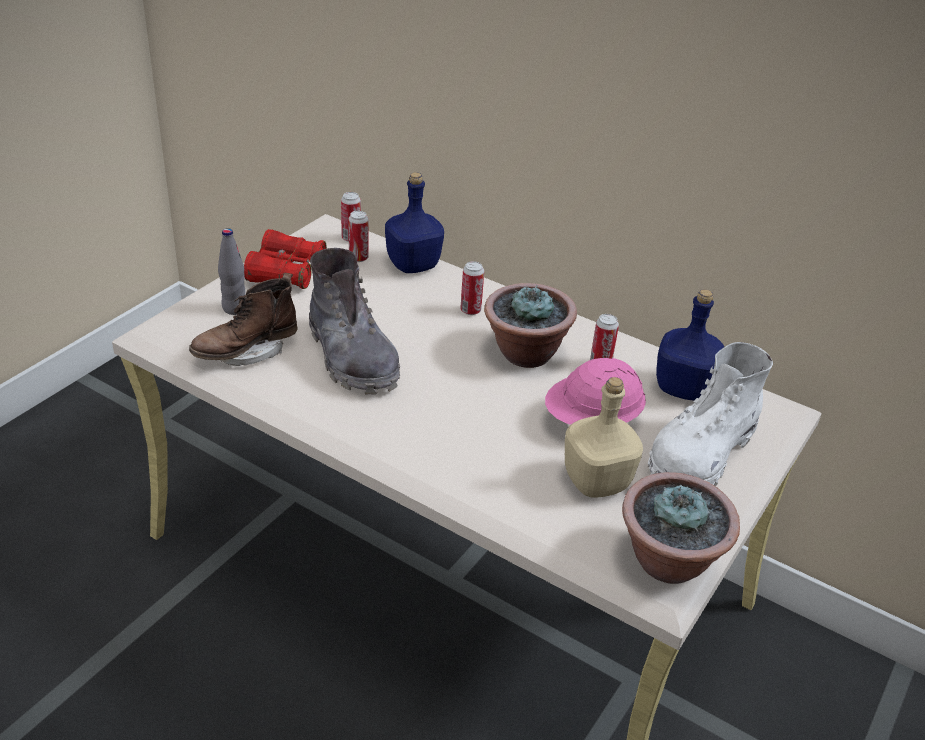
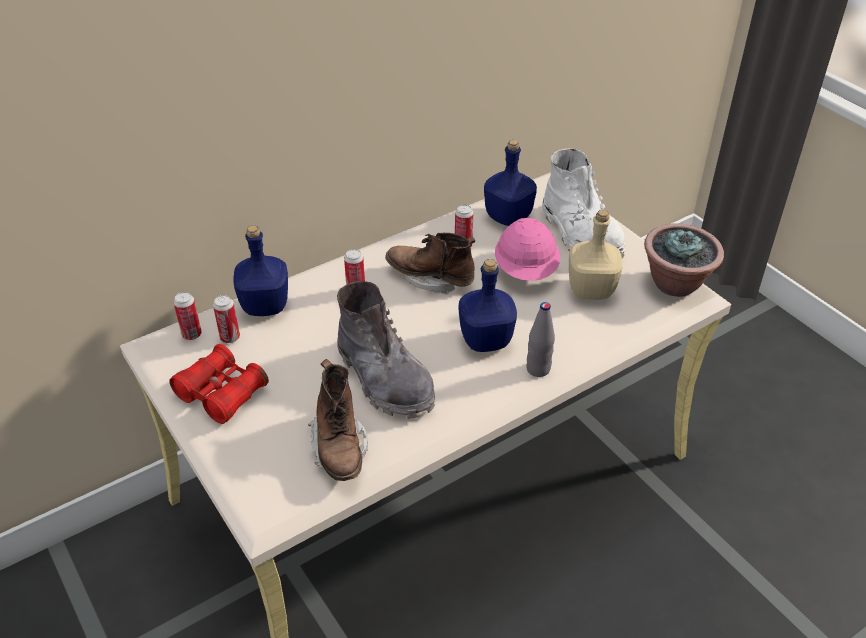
camera: 65 degrees left, 5 degrees up
(234, 308) = (262, 444): grey bottle -> grey bottle (538, 369)
(352, 357) = (385, 379): grey boot -> grey boot turned 60 degrees clockwise
(449, 412) = (484, 340): none -> blue bottle
(525, 353) = (430, 278): potted plant -> brown boot

